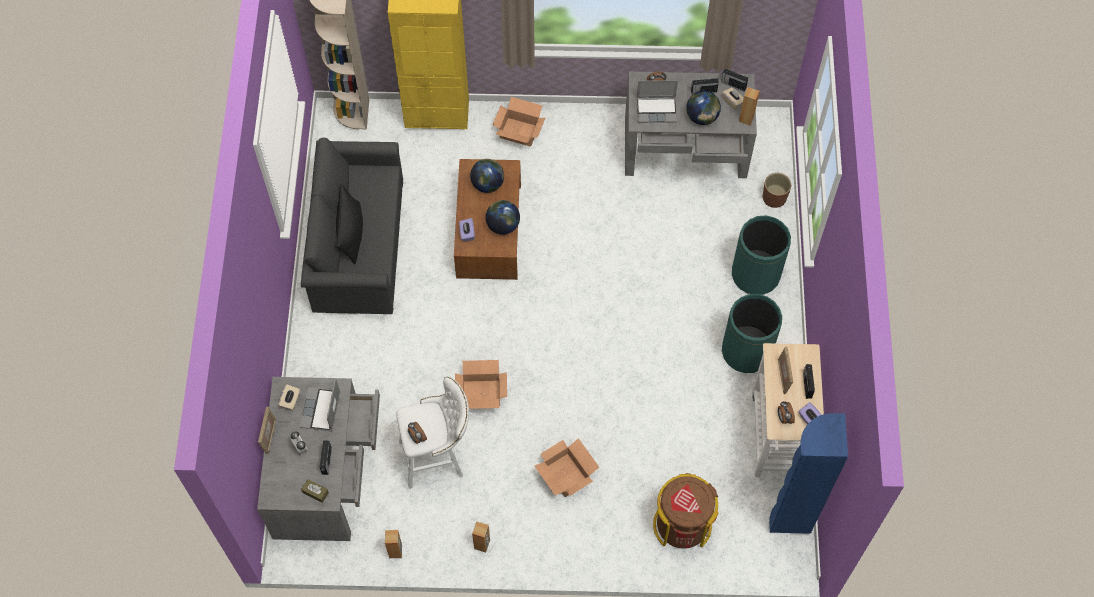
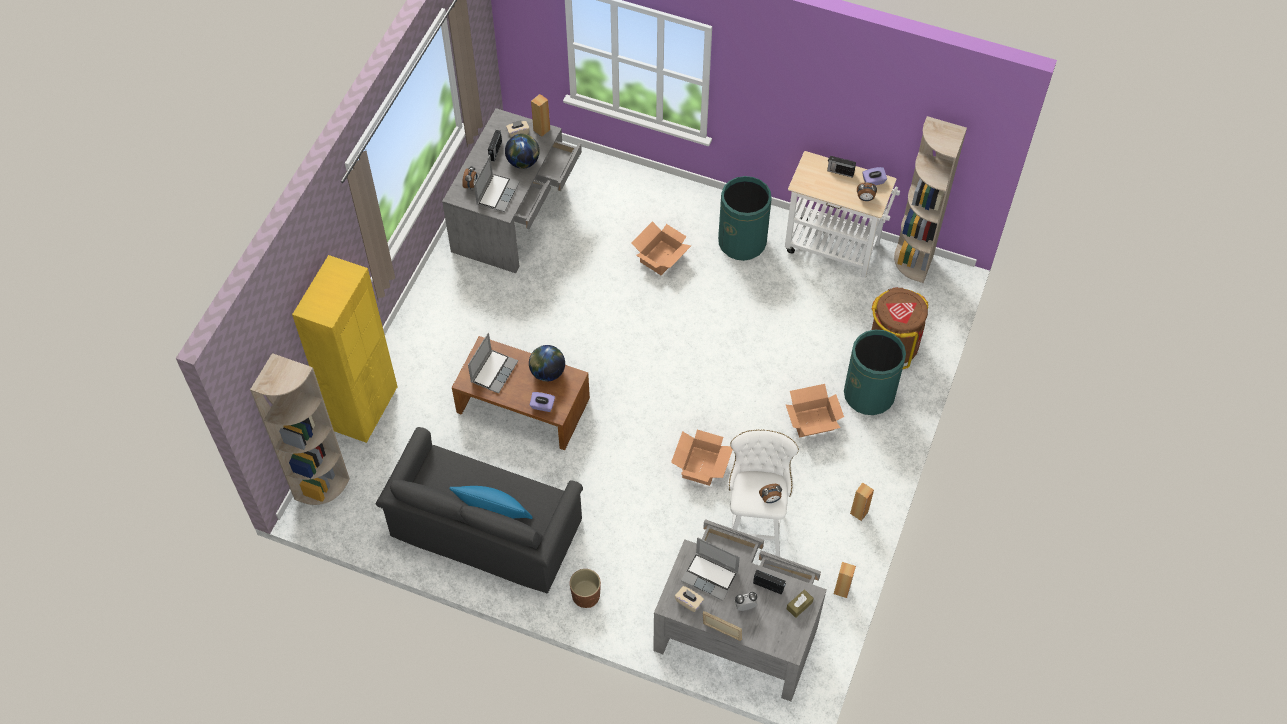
camera: 70 degrees left, 5 degrees down
(351, 233) = (493, 510): black pillow -> blue pillow
(488, 184) = (494, 371): globe -> laptop
(519, 132) = (422, 344): cardboard box -> cardboard box (661, 257)
(733, 84) = (499, 127): radio -> none
(755, 275) = (668, 208): green trash can -> green trash can (869, 394)
(774, 197) = (595, 167): brown planter -> brown planter (585, 595)
(783, 376) = (825, 186): picture frame -> none
(790, 517) = (911, 265): blue bookcase -> beige bookcase

